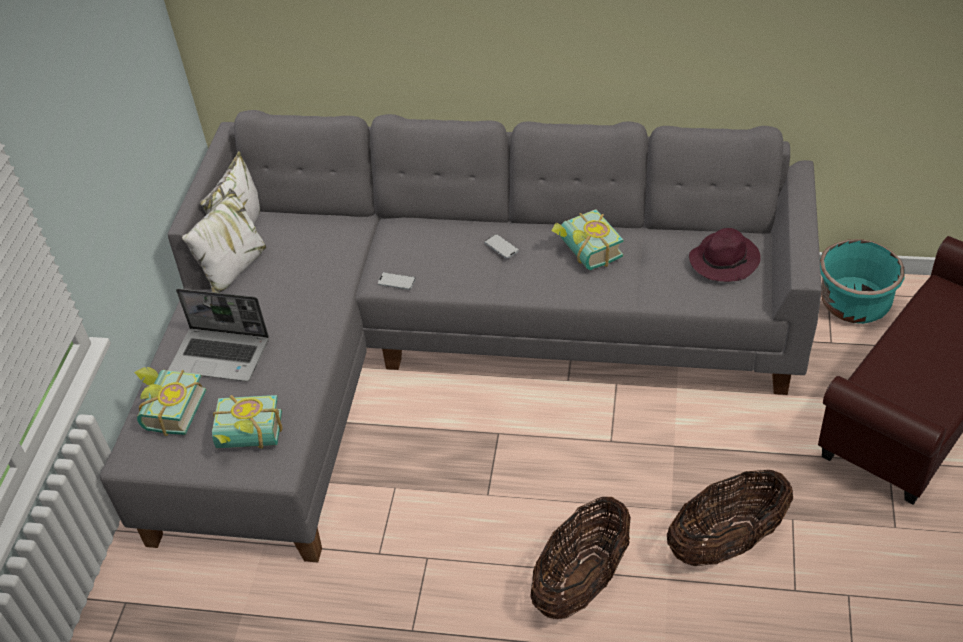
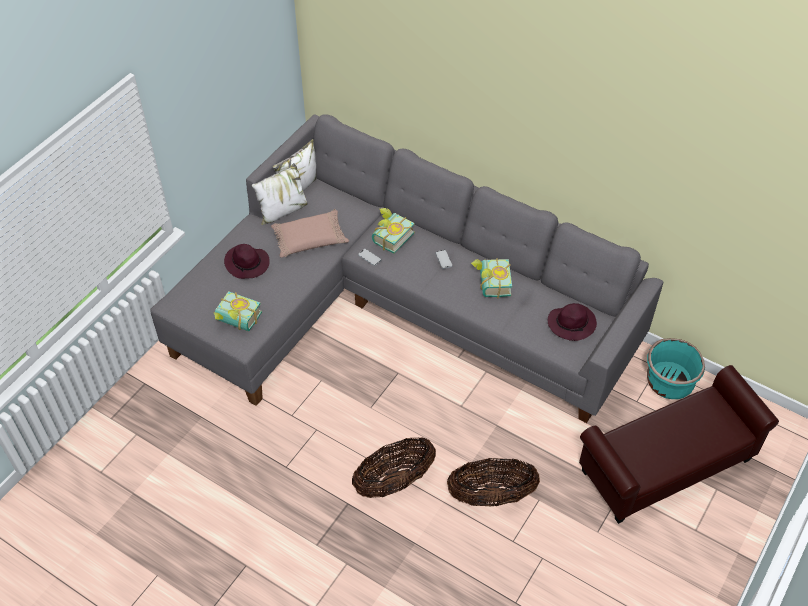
camera: 20 degrees right, 5 degrees up
(168, 411) = (203, 286): book -> book (389, 237)
(221, 355) = (247, 264): laptop -> purple hat
(294, 287) = (309, 237): none -> beige pillow

